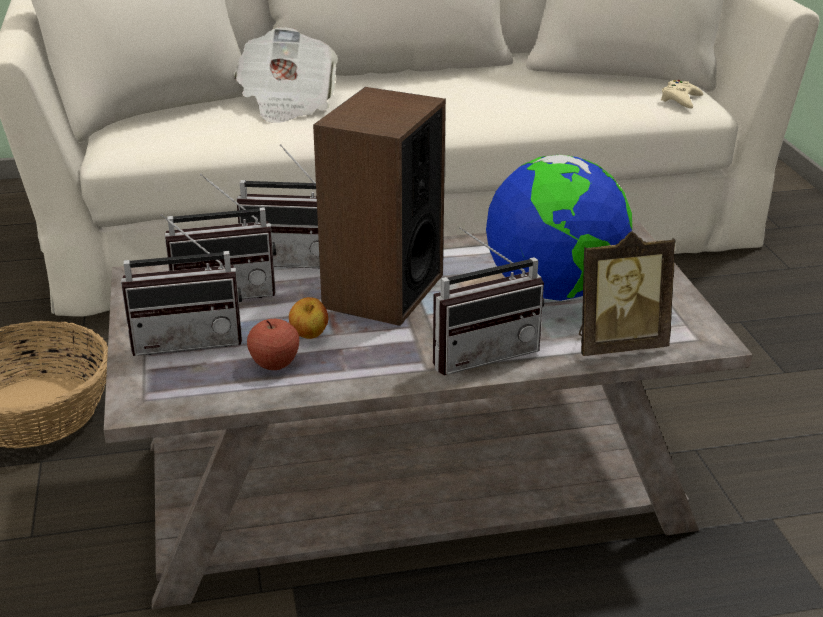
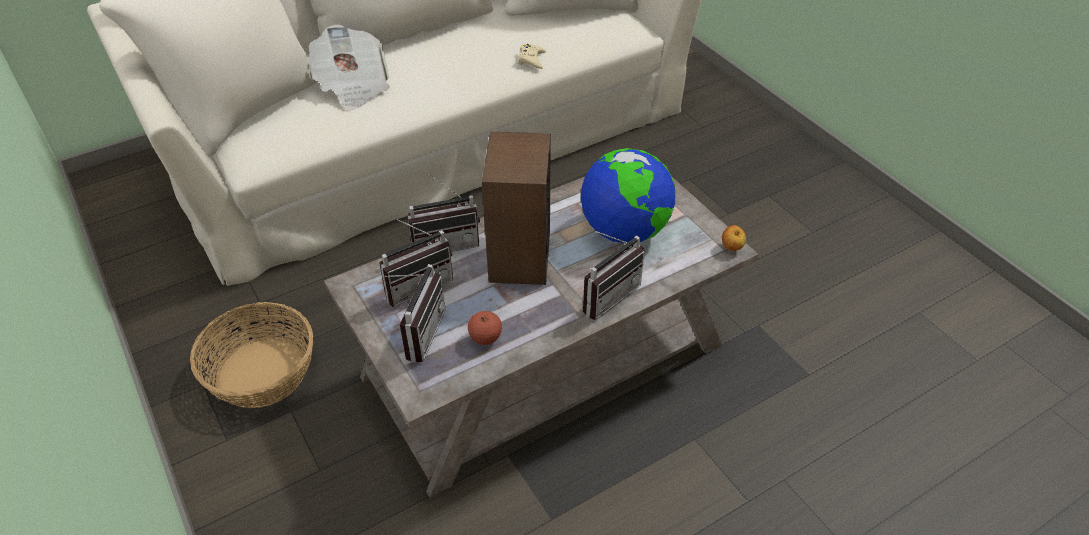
camera: 20 degrees left, 15 degrees up
(188, 339) = (417, 332): radio -> radio turned 45 degrees counterclockwise
(309, 336) = (494, 309): apple -> apple (731, 248)
(618, 344) = (681, 266): picture frame -> none
(680, 99) = (623, 28): beige game controller -> beige game controller (531, 59)

